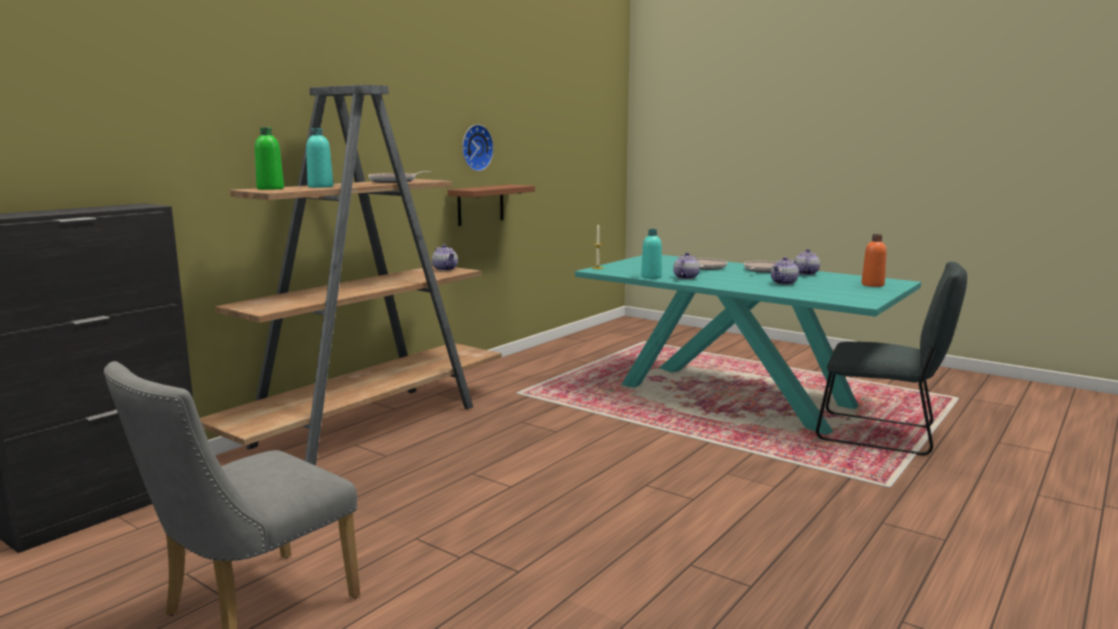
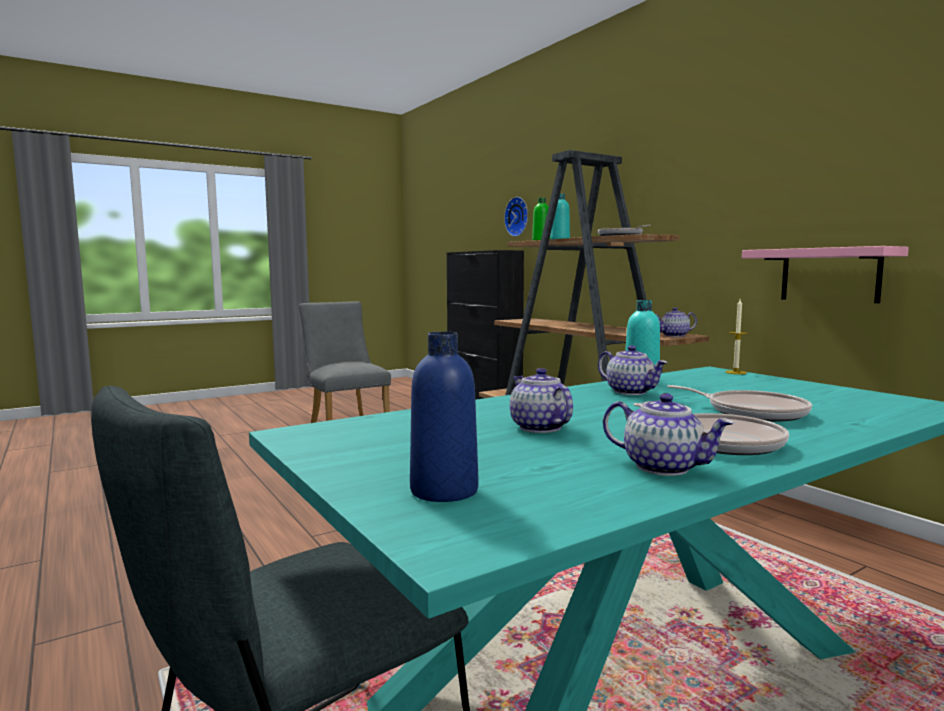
camera: 110 degrees right, 5 degrees down
(475, 147) = (827, 192): wall clock -> wall clock (518, 216)
(480, 205) = (830, 275): brown shelf -> pink shelf
(872, 285) = (444, 491): orange bottle -> blue bottle

